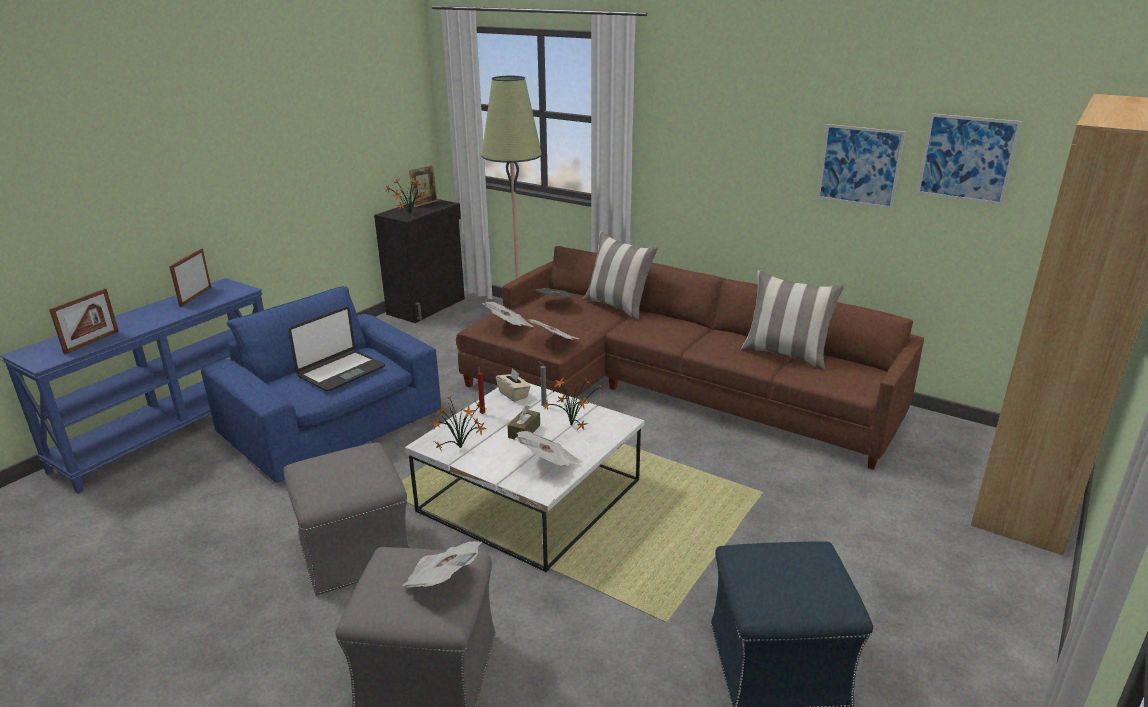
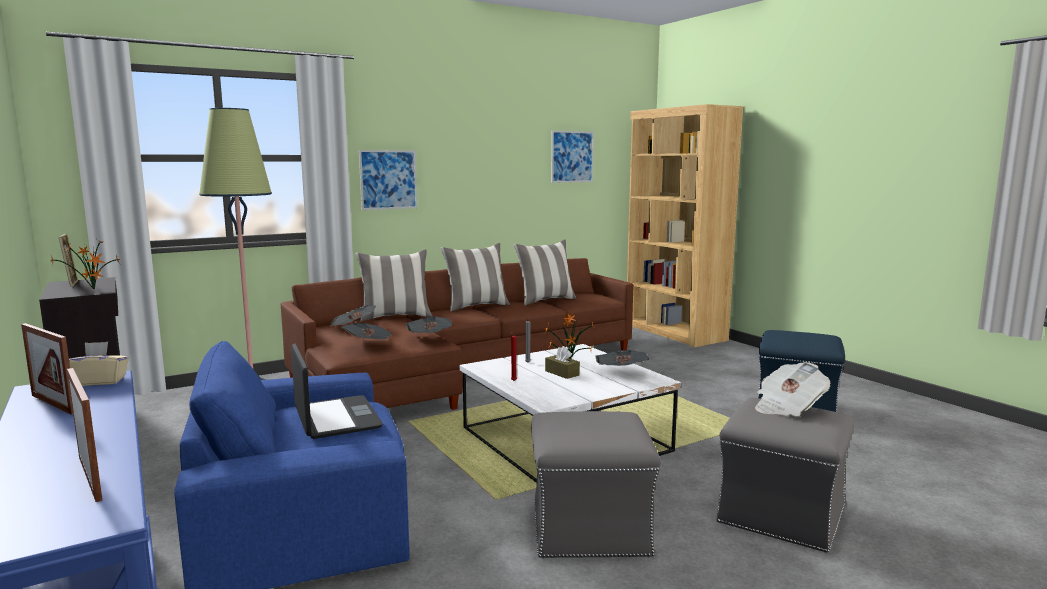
camera: 65 degrees left, 15 degrees down
(462, 448) = (567, 394): potted plant -> none
(513, 394) = (492, 368): beige tissue box -> beige tissue box (99, 381)
(705, 328) = (476, 306): none -> pillow
(859, 166) = (517, 170): picture -> picture (388, 179)

